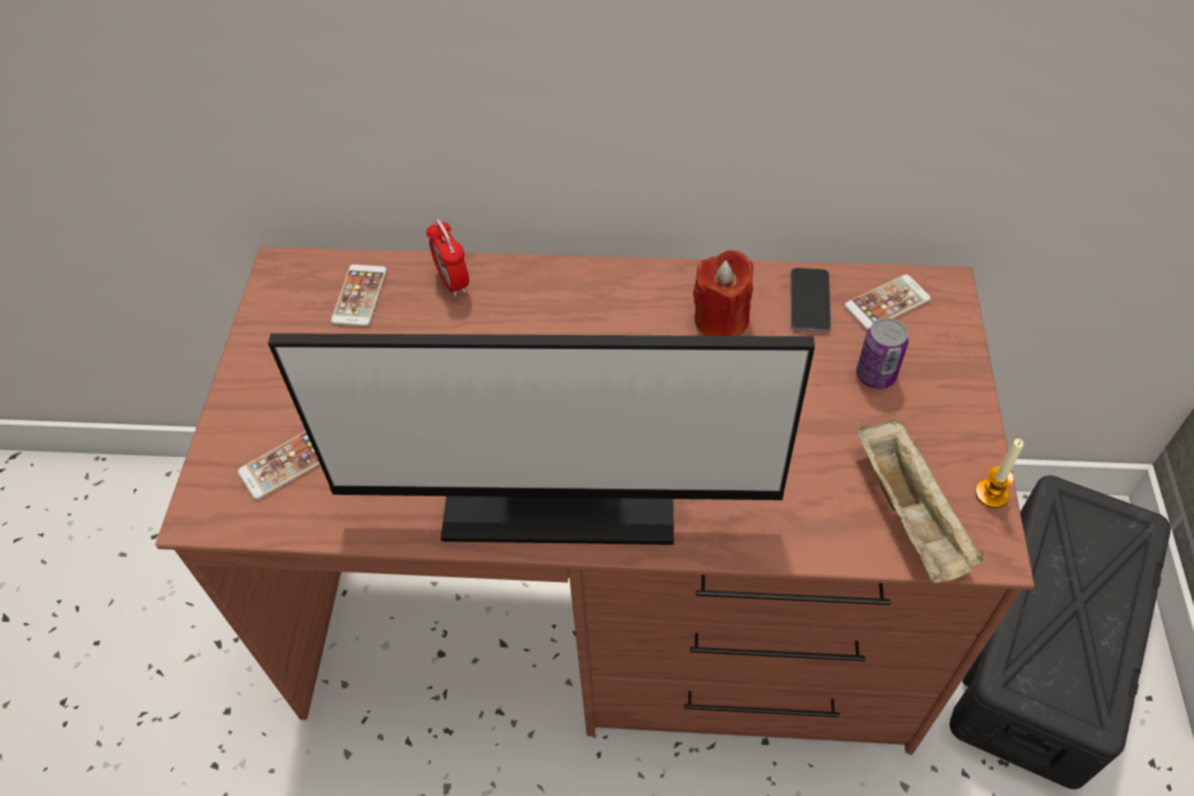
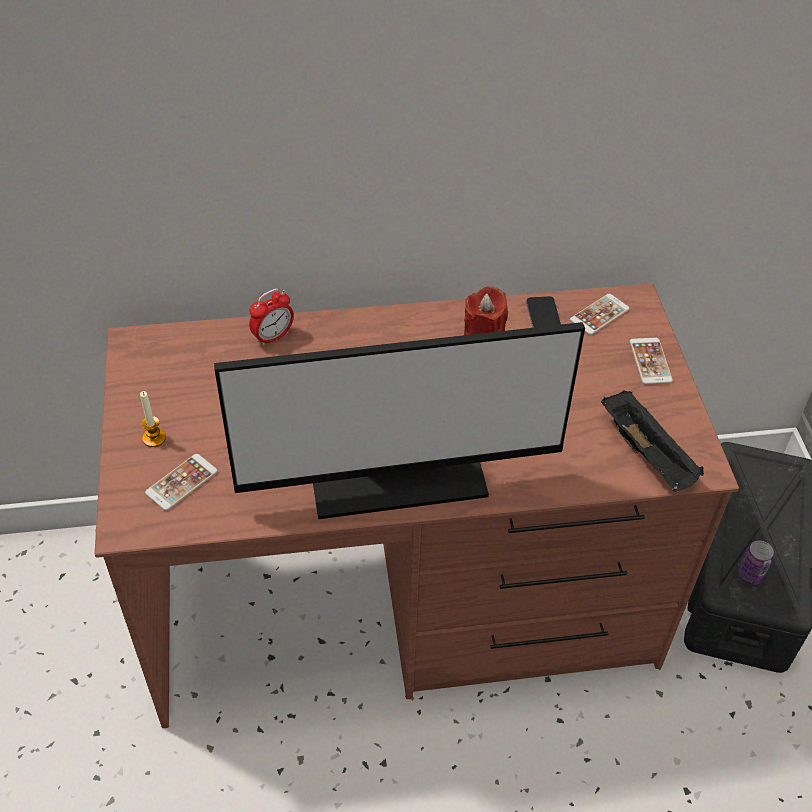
camera: 15 degrees left, 5 degrees down
(359, 296) = (201, 355): phone -> phone (650, 361)
(453, 282) = (273, 337): alarm clock -> alarm clock turned 90 degrees counterclockwise
(875, 375) = (603, 365): can -> can (750, 575)
(911, 516) = (648, 455): beige tray -> black tray
(991, 494) = (699, 433): candle -> candle (154, 438)

